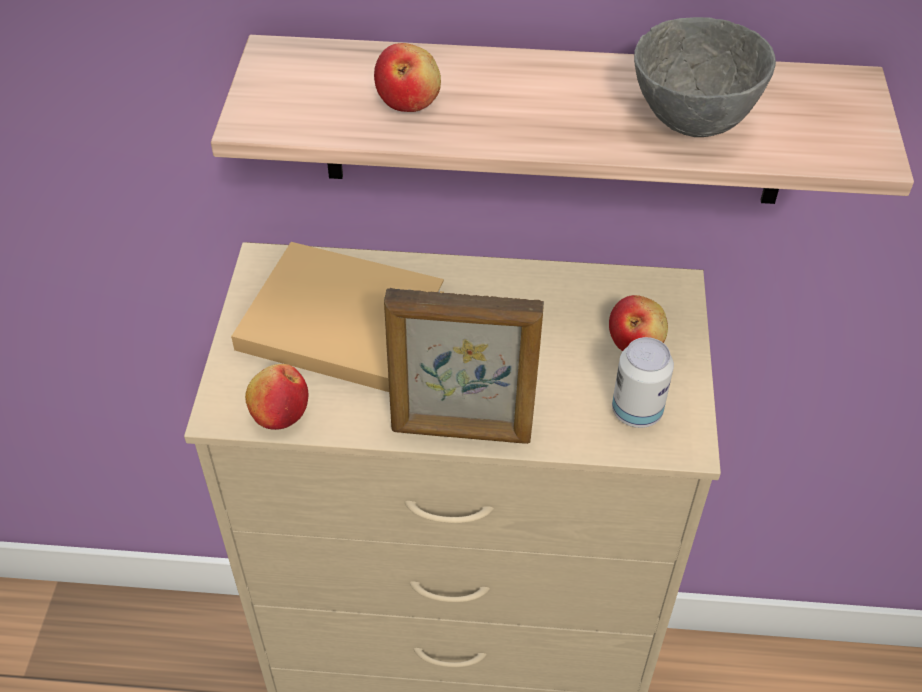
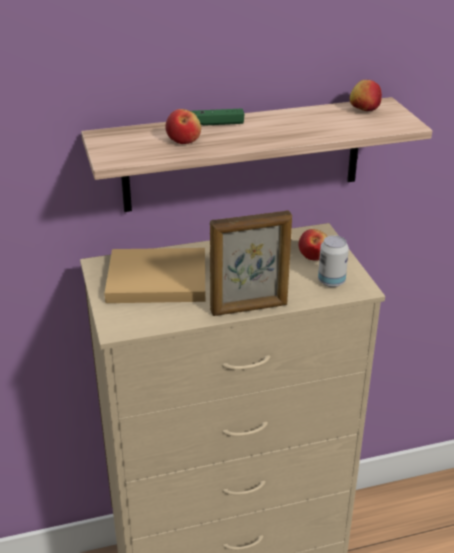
camera: 20 degrees left, 15 degrees down
(279, 413) = (148, 322): apple -> apple (364, 109)
(487, 68) = (213, 124): none -> green game controller
(694, 123) = (325, 127): grey bowl -> none

